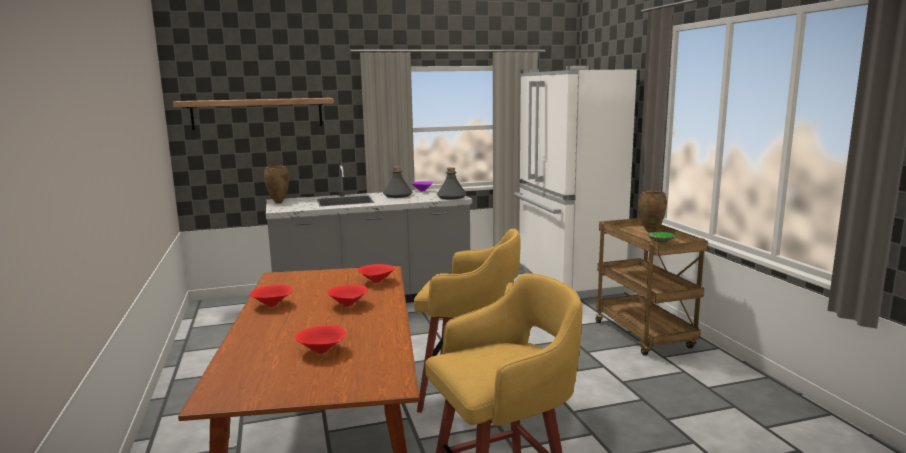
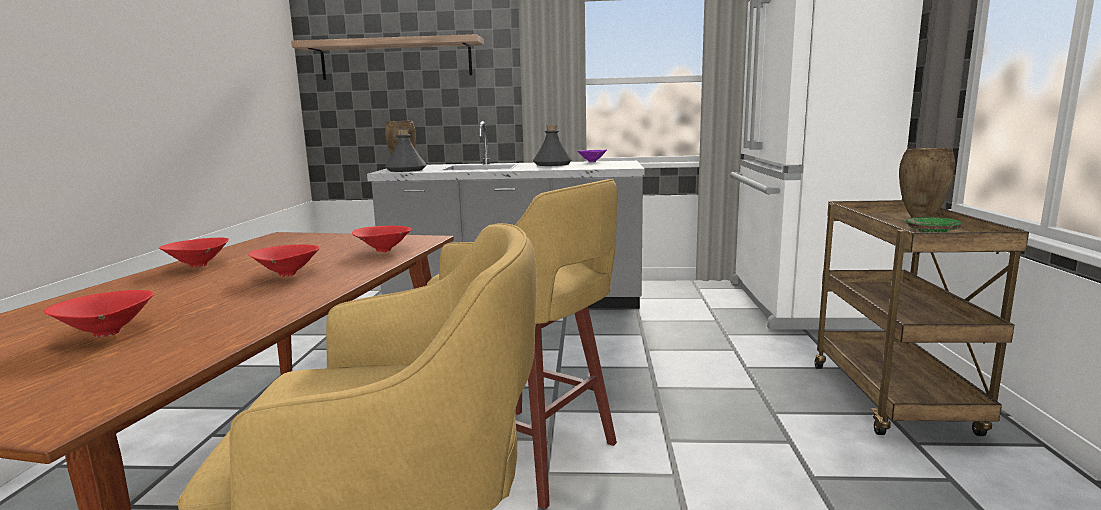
camera: 20 degrees right, 0 degrees up
(451, 197) = (619, 166): grey bottle -> grey bottle (406, 170)

